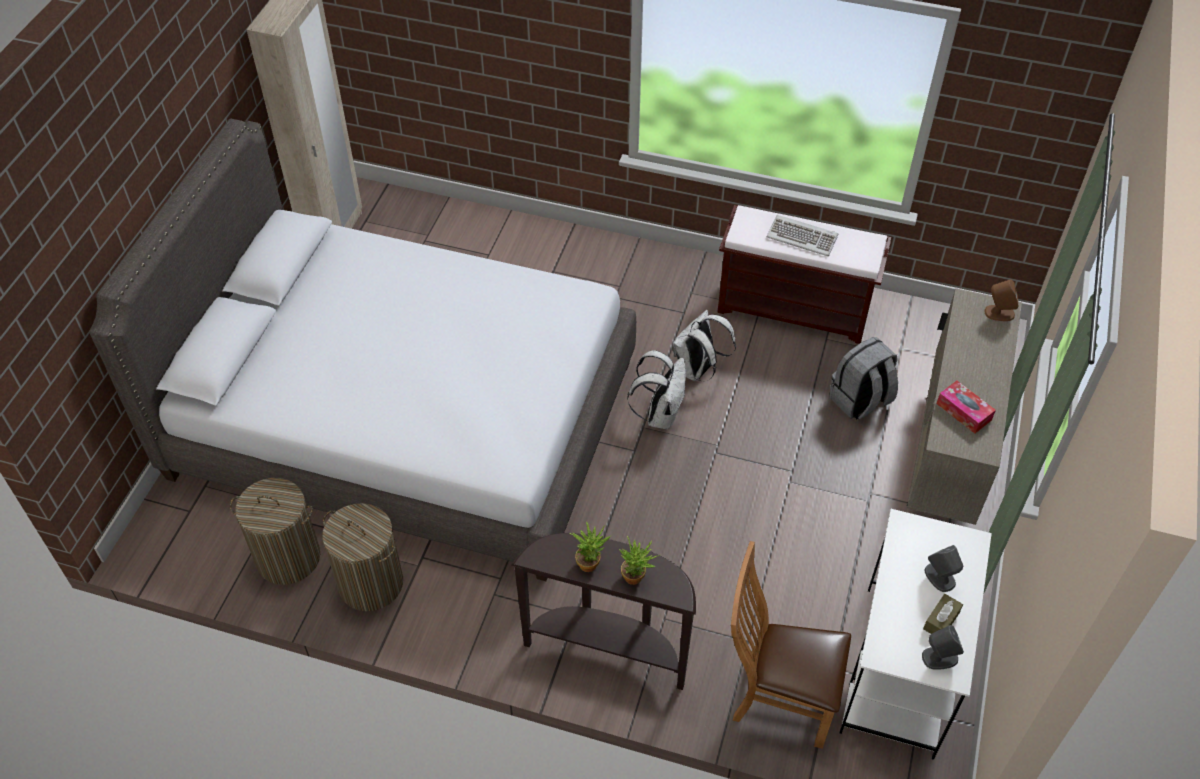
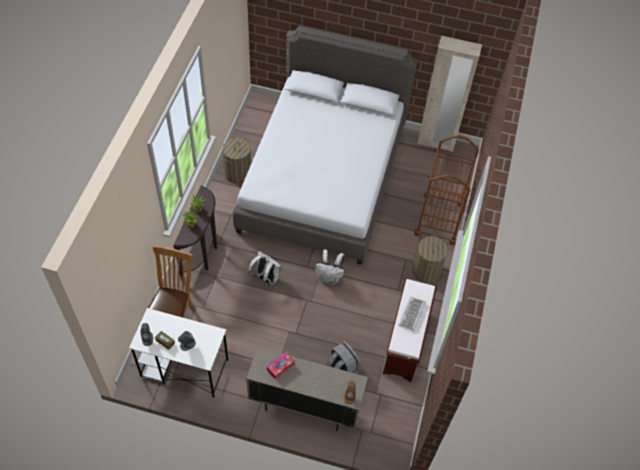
camera: 85 degrees right, 5 degrees up
(288, 557) = (251, 146): laundry basket -> laundry basket (426, 271)
(522, 244) = (439, 219): none -> brown cart
(698, 370) = (358, 295): white backpack -> white backpack (266, 278)

